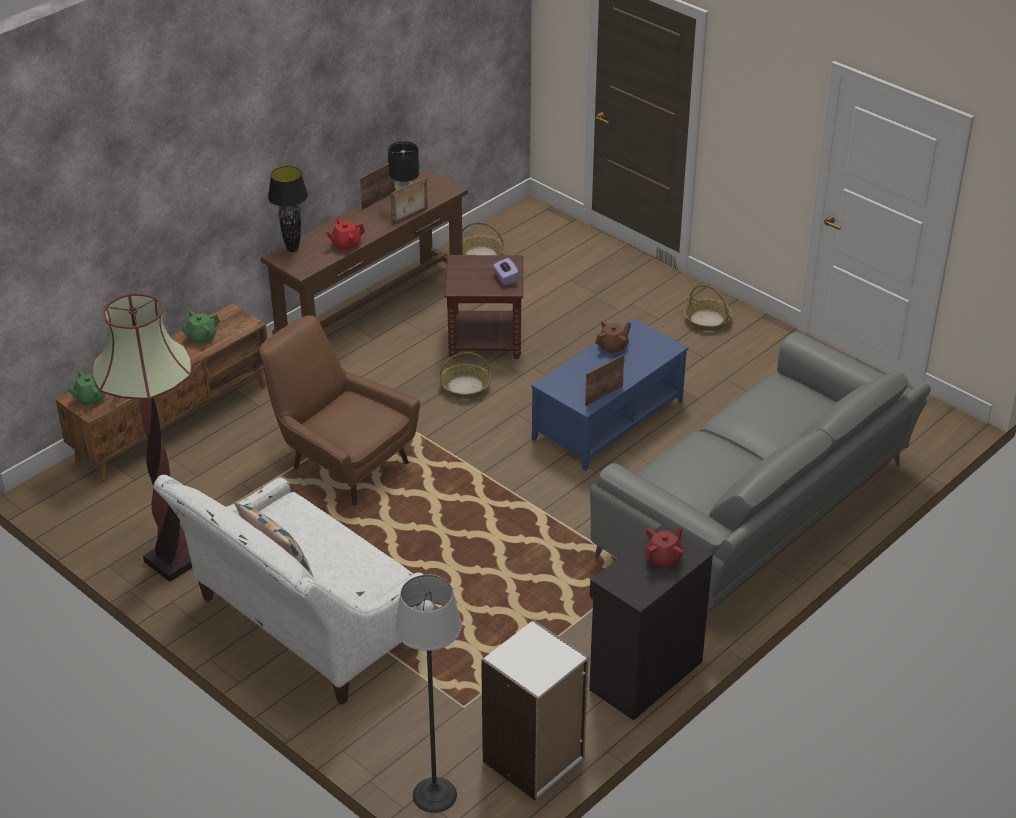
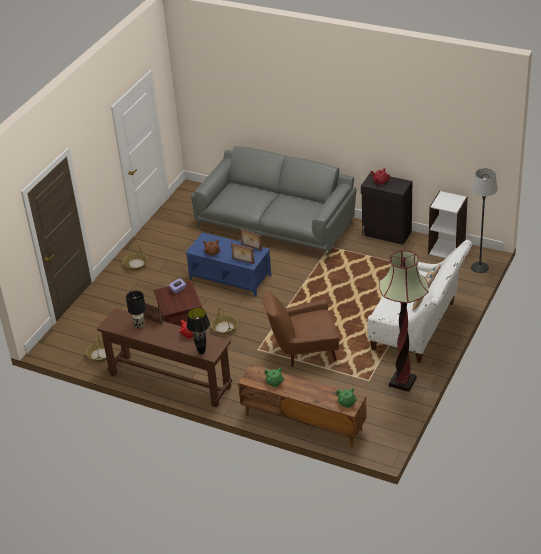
camera: 105 degrees left, 0 degrees up
(341, 462) = (304, 351): brown armchair -> brown armchair turned 60 degrees clockwise
(377, 200) = (138, 336): picture frame -> picture frame (243, 261)

